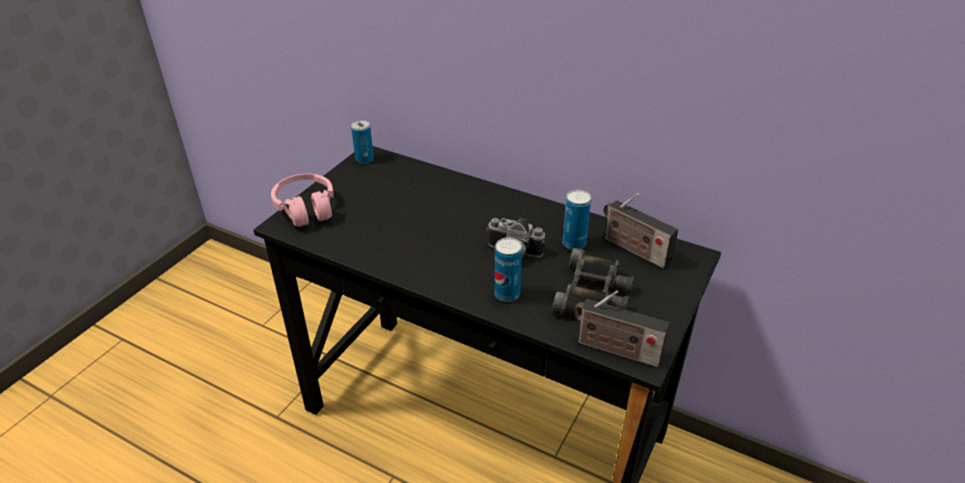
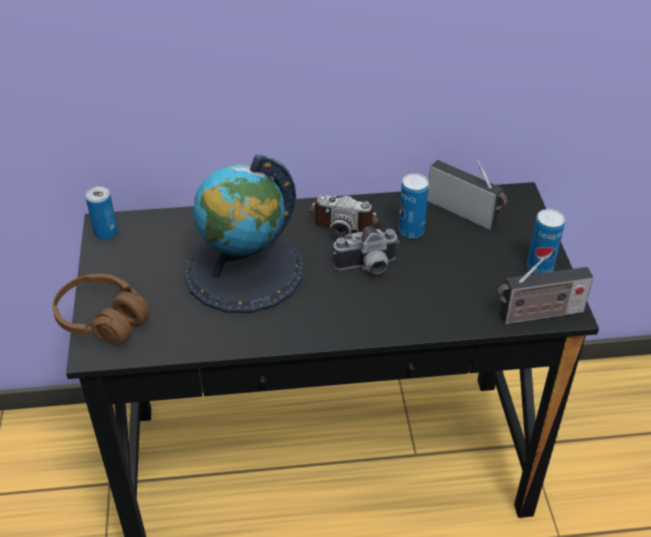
camera: 35 degrees left, 5 degrees up
(306, 208) = (102, 320): pink headphones -> brown headphones
(424, 218) = (244, 270): none -> globe
(507, 294) = (402, 310): can -> can (540, 267)
(531, 215) = (344, 219): none -> camera
(594, 294) = (474, 272): black binoculars -> none
(633, 249) = (465, 213): radio -> radio turned 150 degrees counterclockwise

